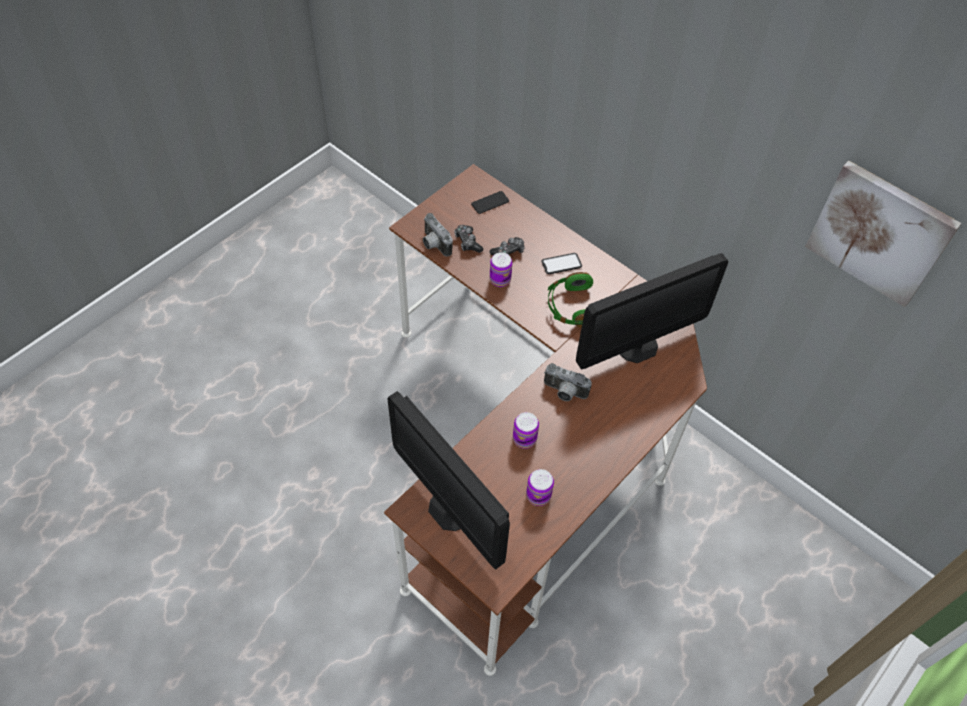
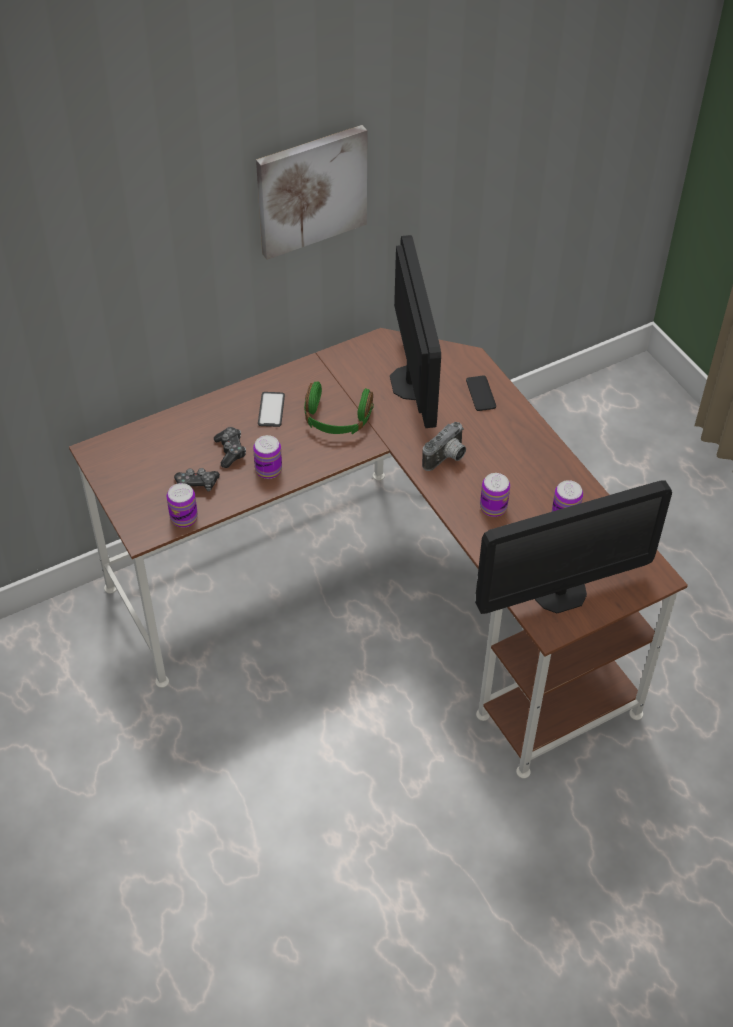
camera: 70 degrees left, 5 degrees down
(433, 244) = (184, 518): camera -> can
(490, 203) = (144, 447): phone -> phone (481, 393)
(880, 232) = (509, 88): picture -> picture (311, 190)

